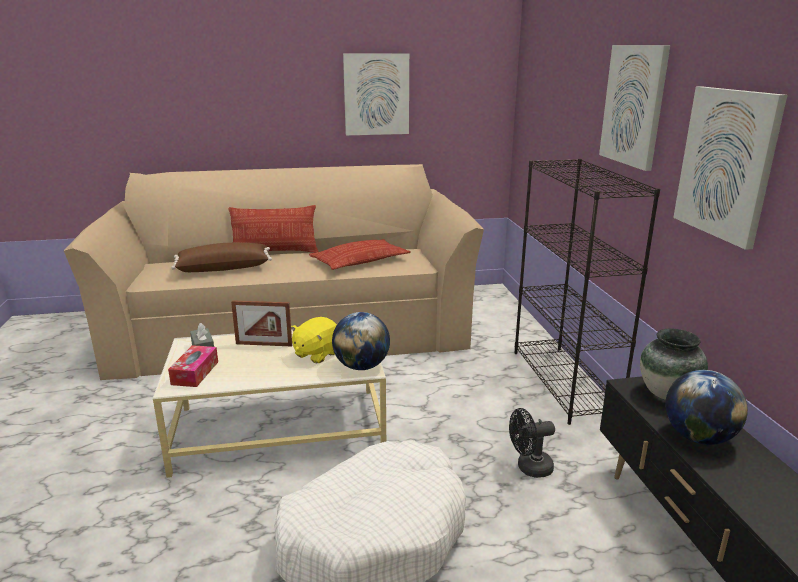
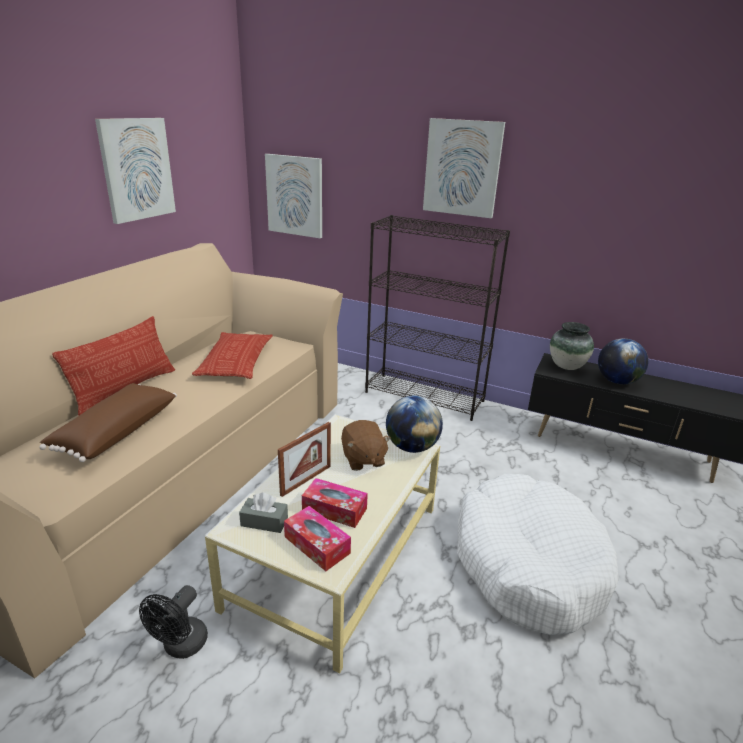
camera: 55 degrees left, 5 degrees up
(240, 365) = (334, 509): none -> tissue box
(317, 354) = (363, 459): yellow plush toy -> brown plush toy
(529, 468) = (504, 459): black fan -> black fan (181, 646)
(726, 164) = (579, 207): picture -> picture (295, 196)

